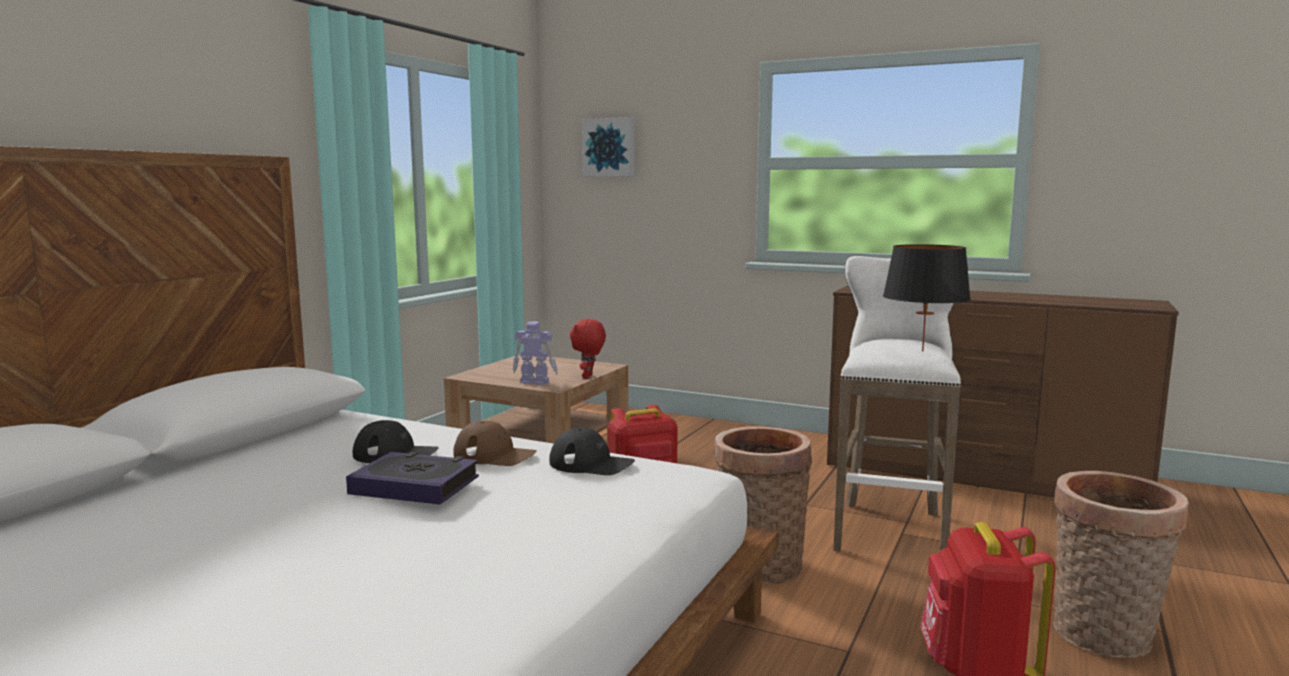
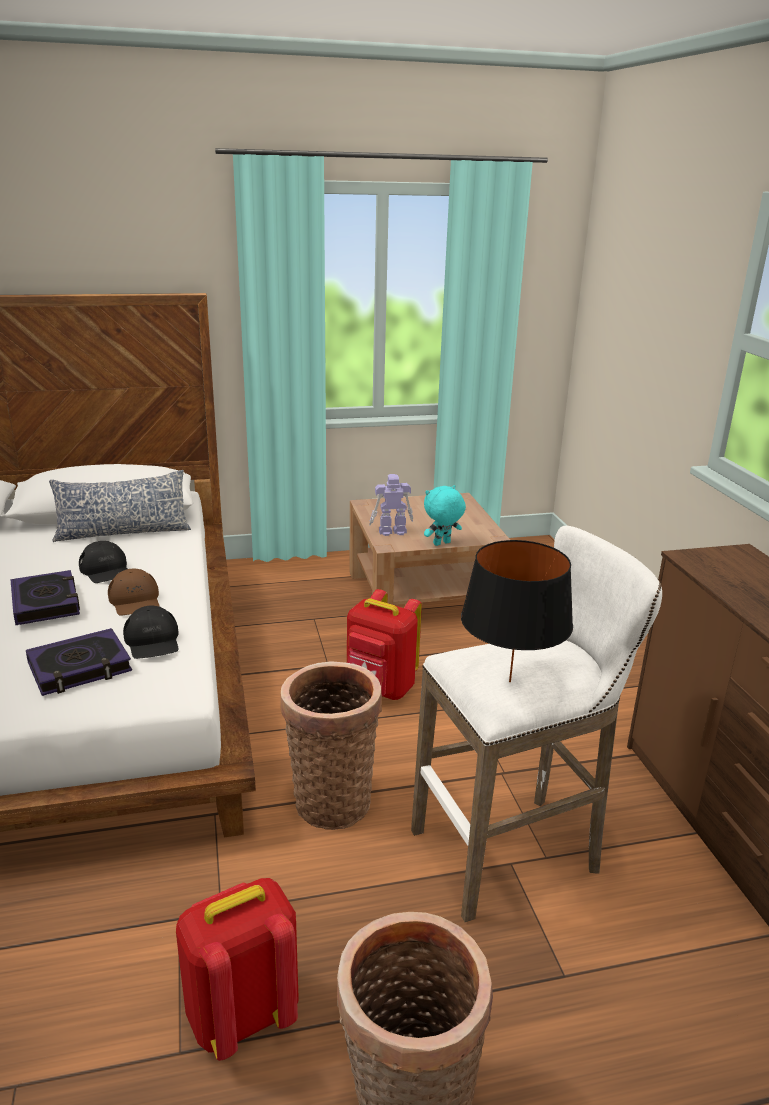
camera: 50 degrees right, 15 degrees up
(318, 436) = (123, 532): none -> pillow
(534, 382) = (391, 531): toy robot -> toy robot turned 75 degrees counterclockwise
(588, 377) = (442, 544): red plush toy -> turquoise plush toy
(591, 496) = (80, 668): none -> book
(610, 147) = (626, 280): picture -> none

